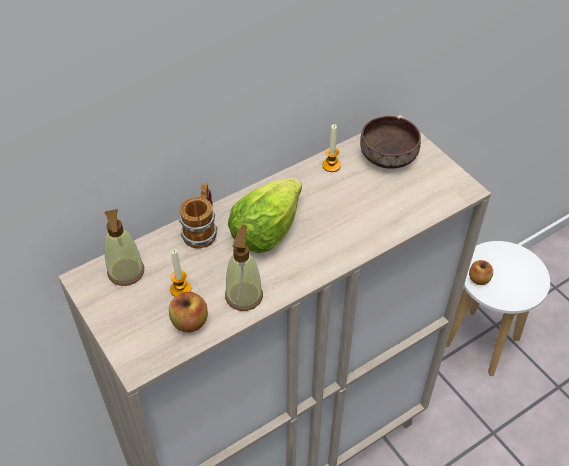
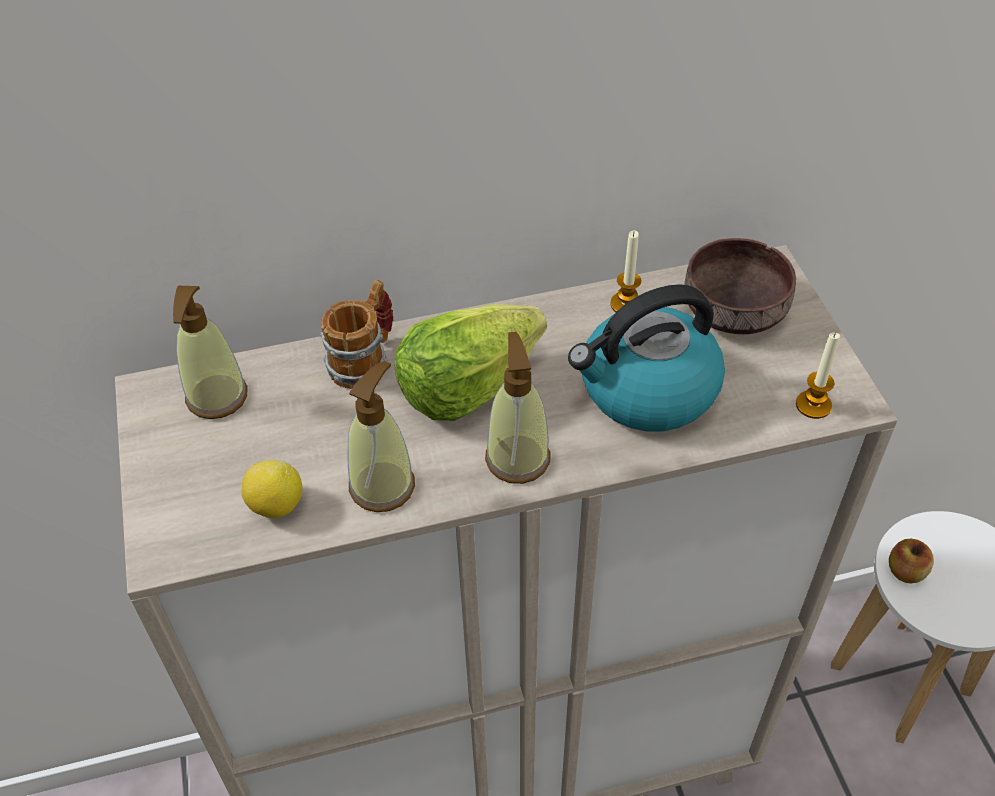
camera: 20 degrees right, 0 degrees up
(180, 289) = (287, 447): candle -> candle (813, 405)
(190, 322) = (276, 505): apple -> lemon
(310, 262) = (517, 458): none -> soap dispenser
(361, 209) = (646, 390): none -> kettle

